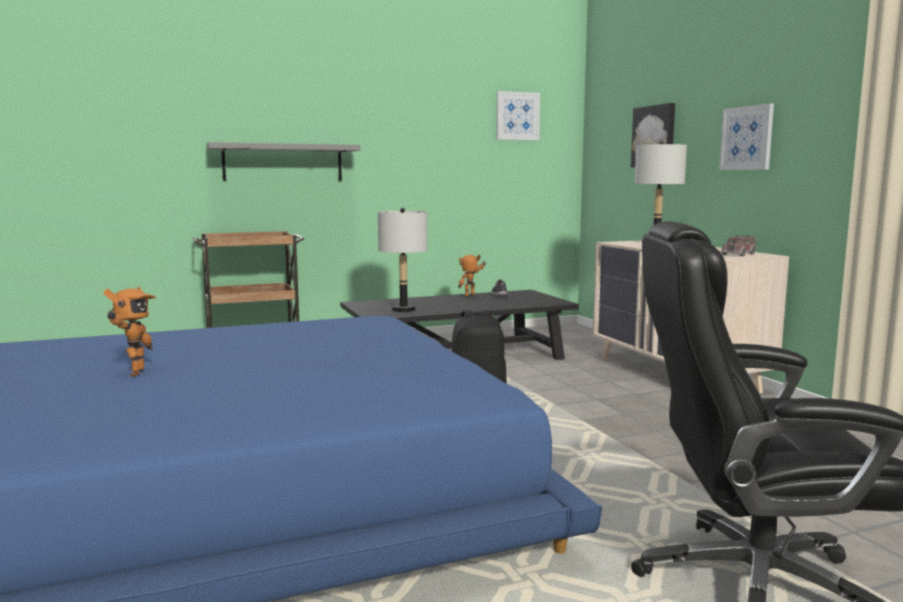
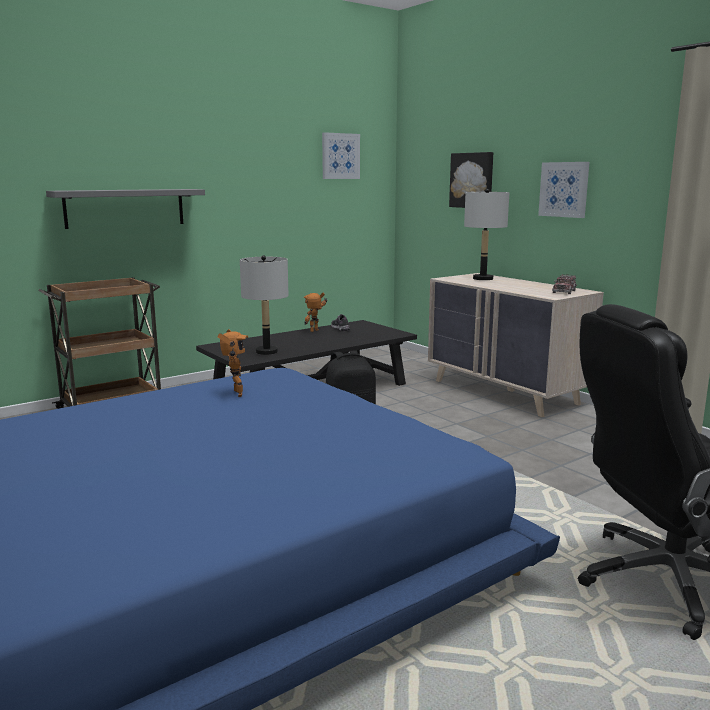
camera: 15 degrees left, 5 degrees up
(133, 373) = (114, 463): toy robot -> toy robot (235, 394)

